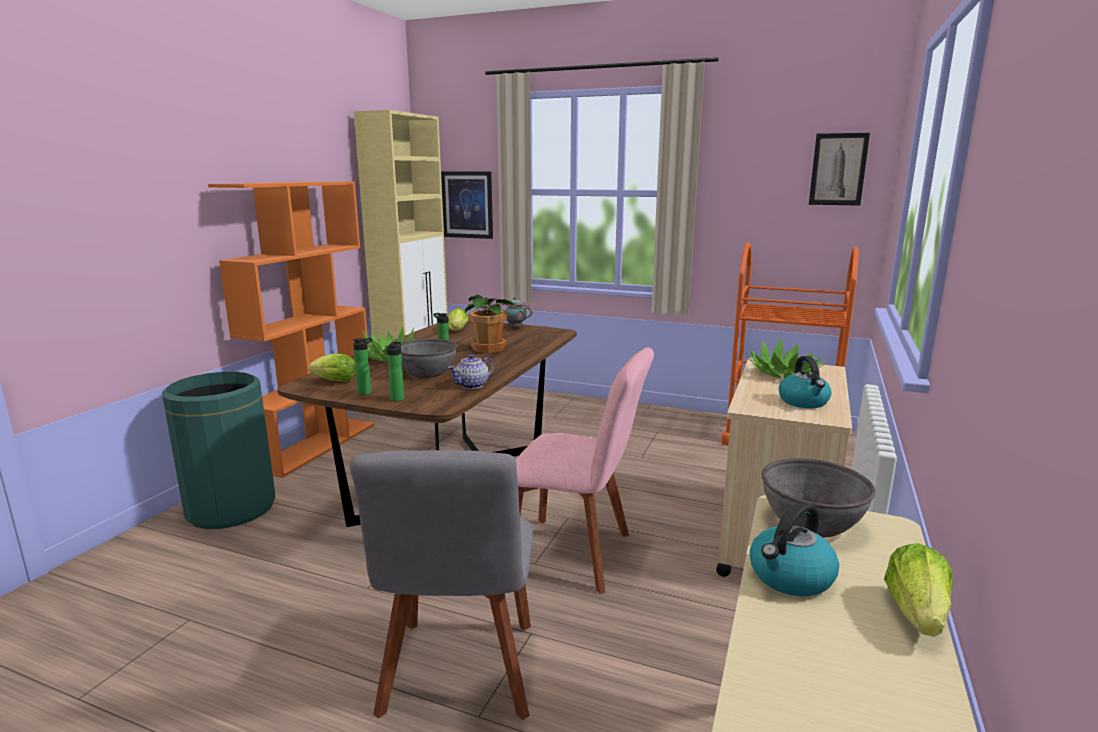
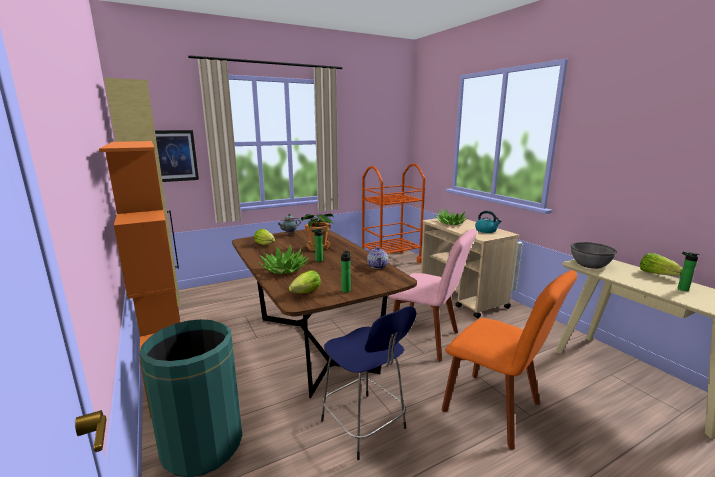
camera: 50 degrees left, 0 degrees up
(327, 579) = (365, 426): none -> blue stool
(398, 398) = (371, 285): bottle -> bottle (681, 289)
(427, 373) = (336, 269): grey bowl -> none
(459, 674) = (496, 410): grey chair -> orange chair
(576, 554) = (427, 339): pink chair -> pink chair turned 60 degrees clockwise
(790, 577) = (629, 279): kettle -> none
(838, 169) = (392, 127): picture -> none

